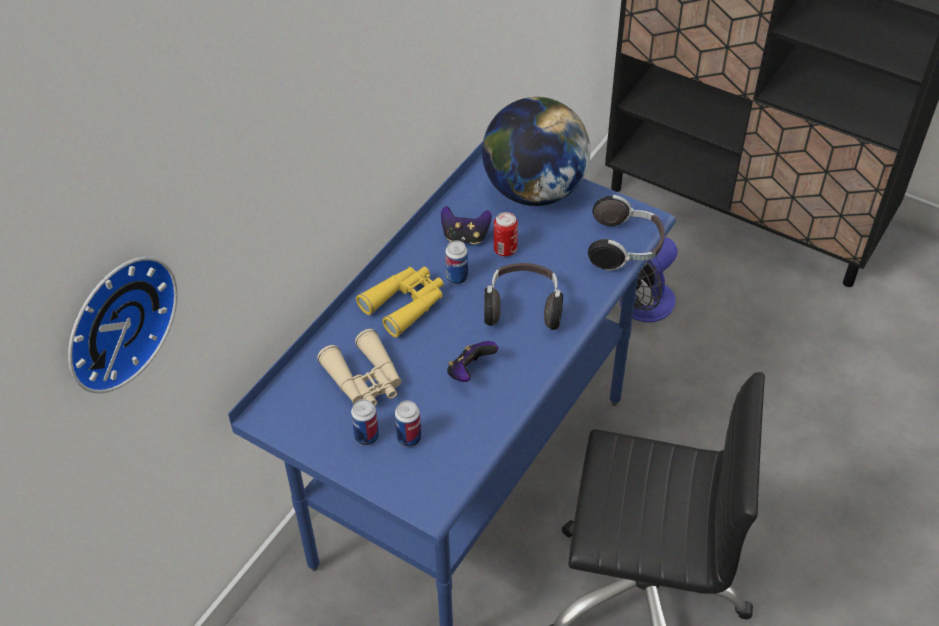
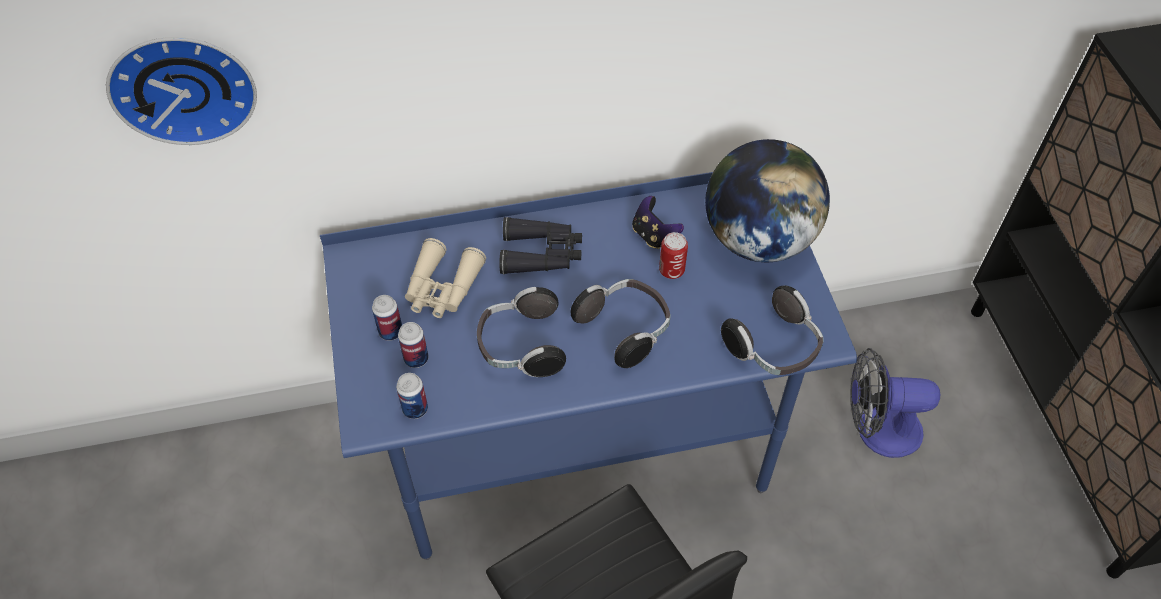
camera: 45 degrees right, 5 degrees up
(405, 304) = (542, 253): yellow binoculars -> black binoculars
(457, 277) = (605, 263): can -> can (415, 409)
(470, 372) = (520, 346): game controller -> headphones

